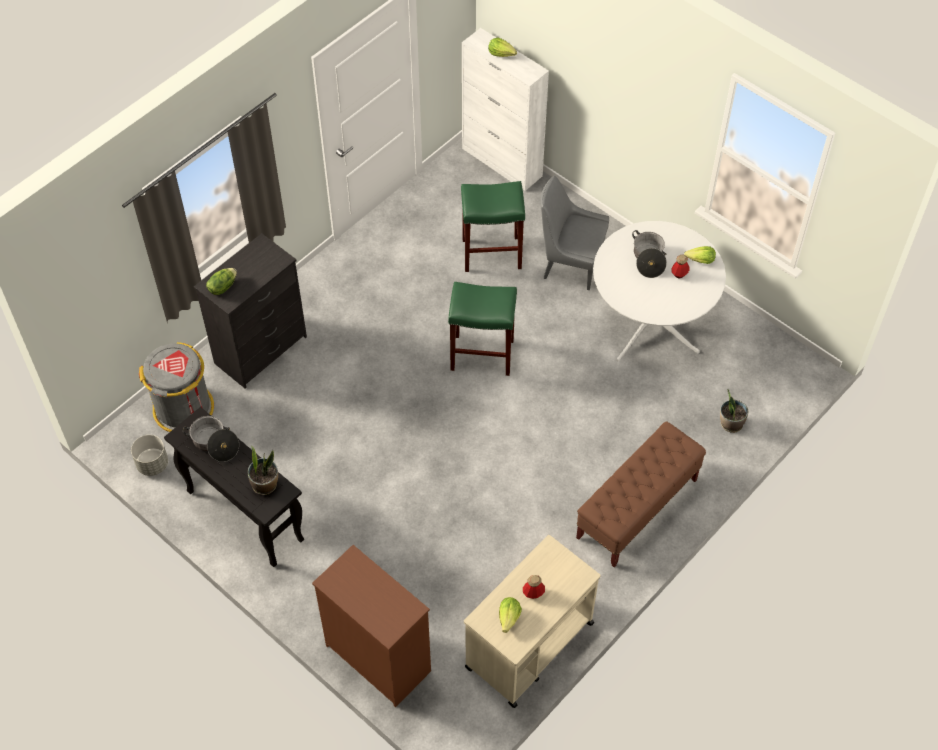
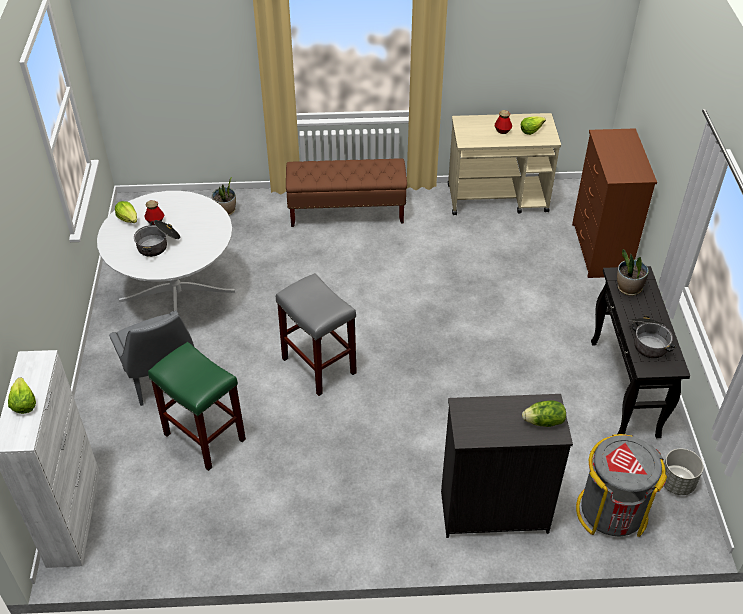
camera: 135 degrees left, 10 degrees down
(483, 354) = (318, 365): green stool -> grey stool

